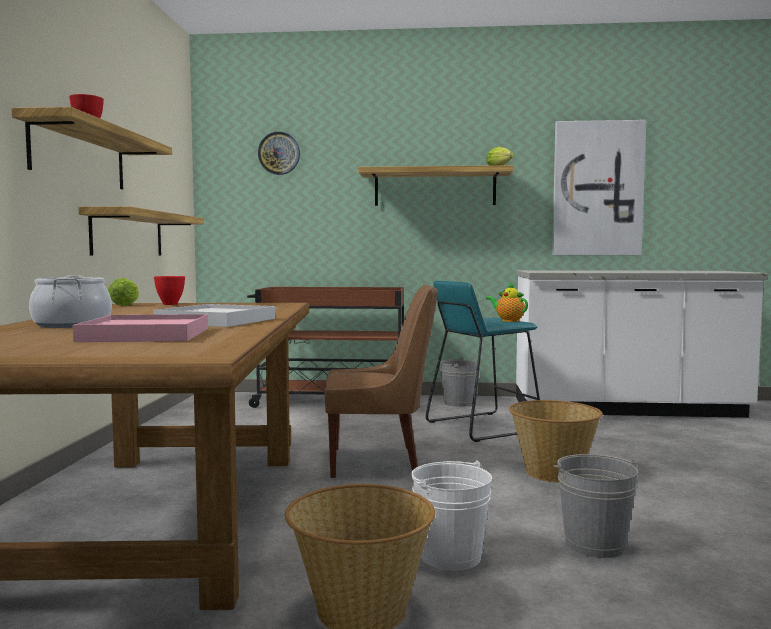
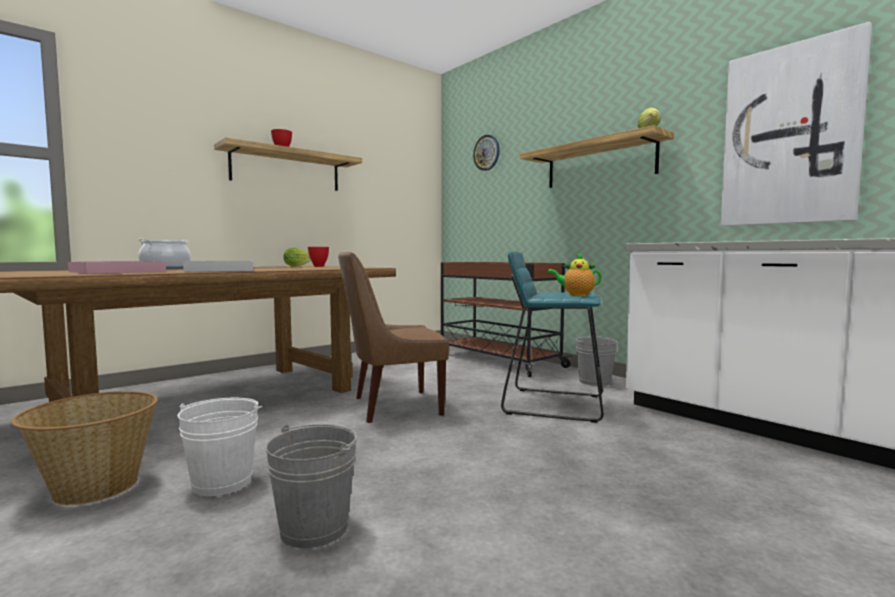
camera: 45 degrees right, 0 degrees up
(128, 234) = (344, 221): shelf -> none
(378, 462) = (393, 407): brown chair -> brown chair turned 120 degrees clockwise
(508, 321) = (576, 295): teapot -> teapot turned 75 degrees counterclockwise
(553, 472) = (486, 459): basket -> none

